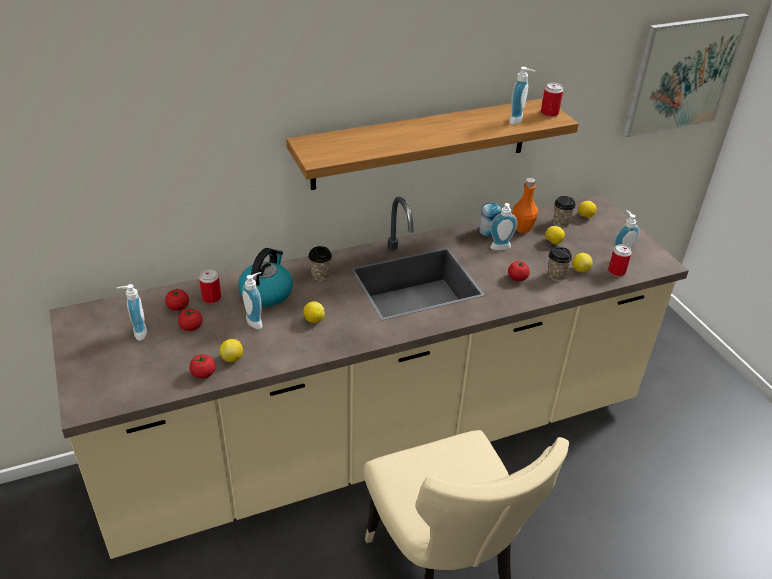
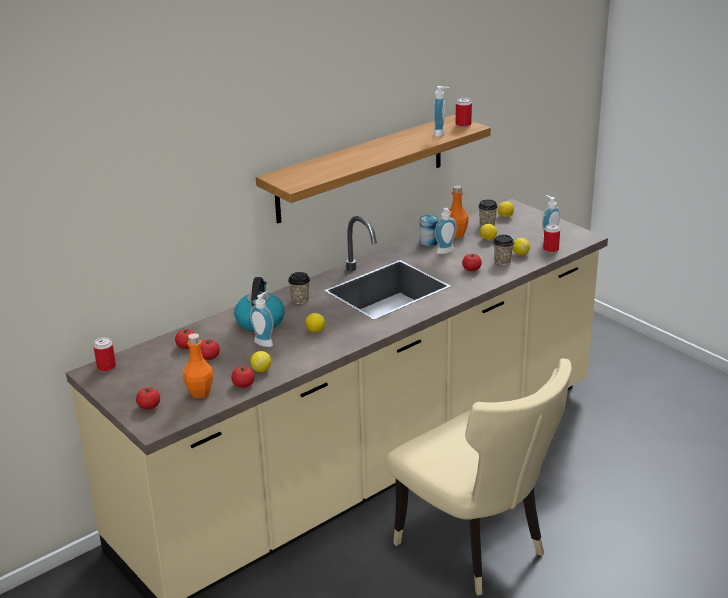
camera: 15 degrees left, 10 degrees down
(97, 377) = (149, 406): none -> tomato
(137, 333) = (162, 371): soap dispenser -> none
(155, 373) = (200, 393): none -> orange bottle
(211, 298) = (213, 334): can -> can (106, 367)
(682, 75) = (554, 81): picture -> none

